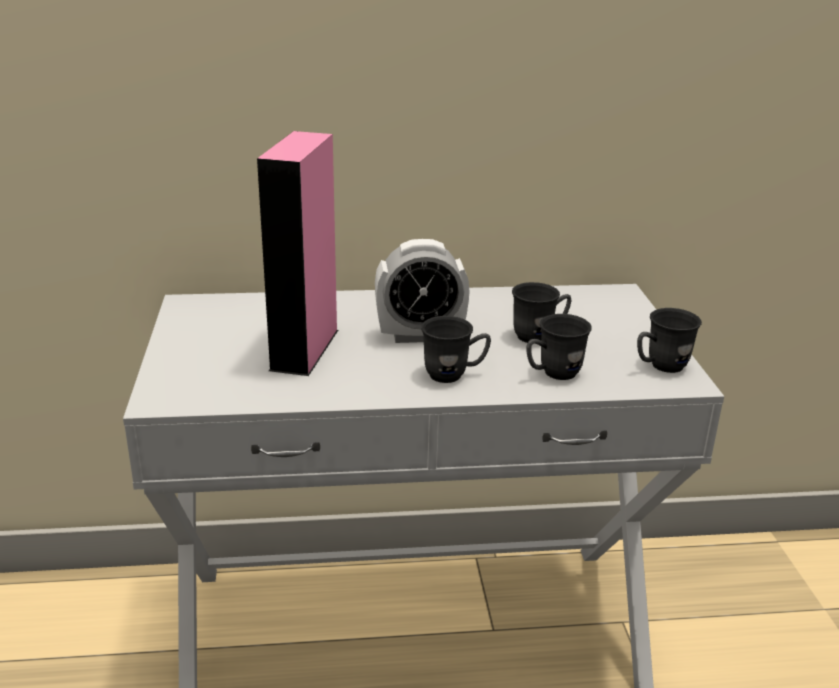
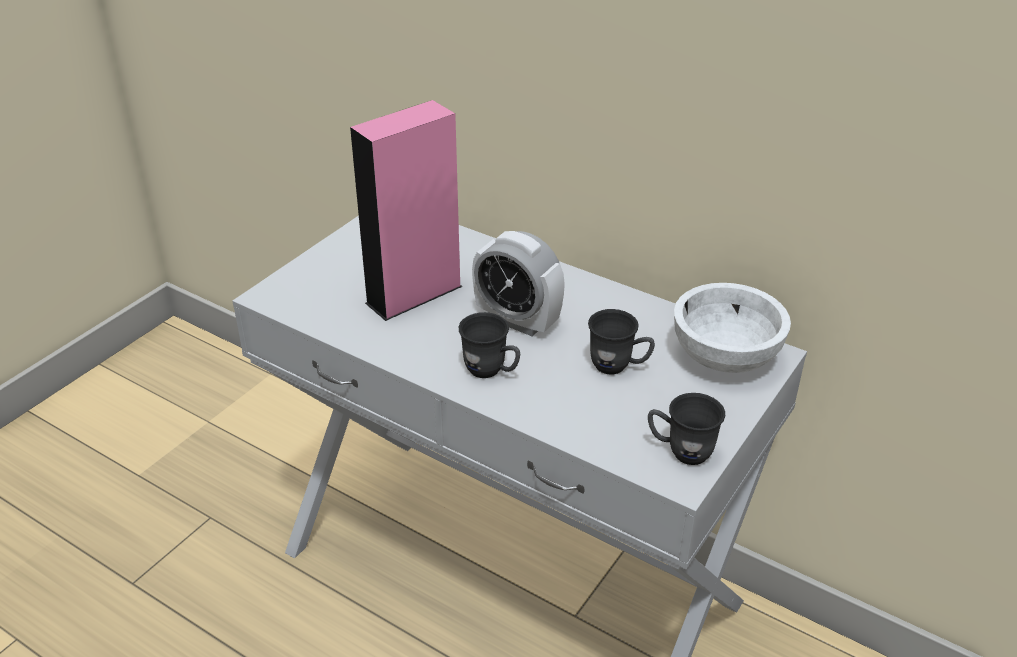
camera: 40 degrees right, 10 degrees up
(552, 374) = (572, 410): grey mug -> none
(596, 303) = (725, 356): none -> white bowl

